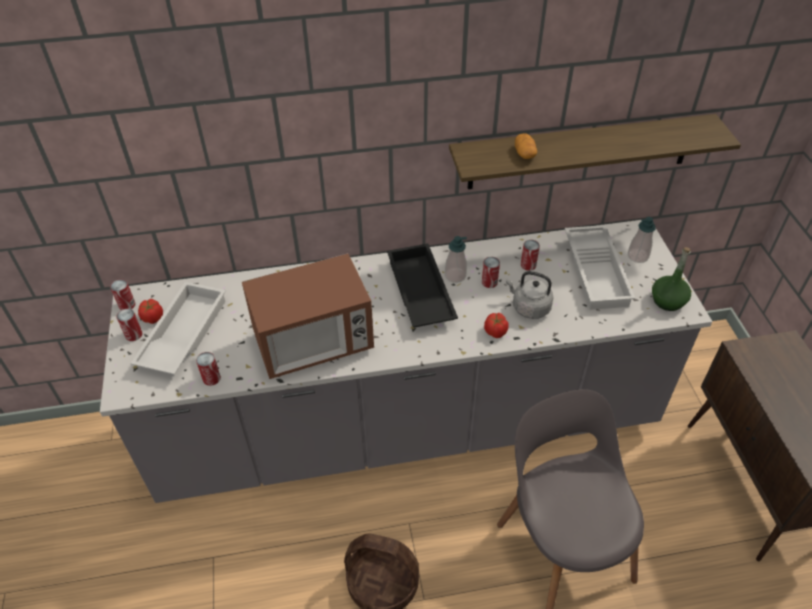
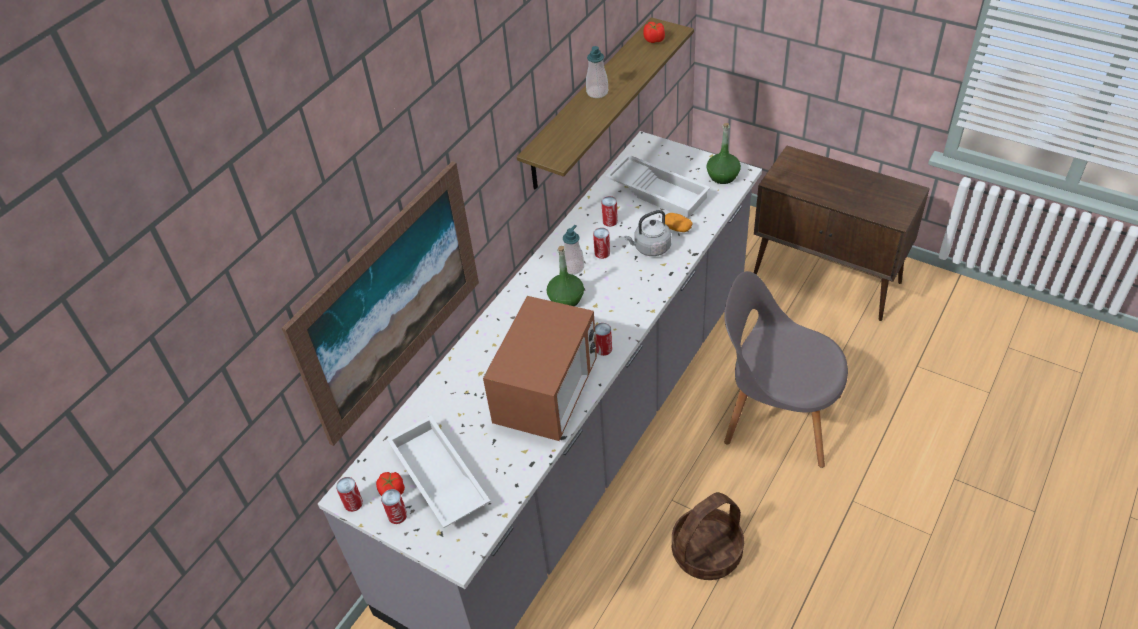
camera: 45 degrees left, 0 degrees up
(211, 378) = (511, 483): can -> can (603, 349)
(241, 180) = (391, 301): none -> picture
(418, 292) = (566, 299): black tray -> green bottle
(495, 331) = (653, 280): tomato -> tomato (654, 40)
(524, 153) = (578, 126): potato -> potato (677, 228)
(637, 256) = (667, 161): soap dispenser -> soap dispenser (597, 92)

